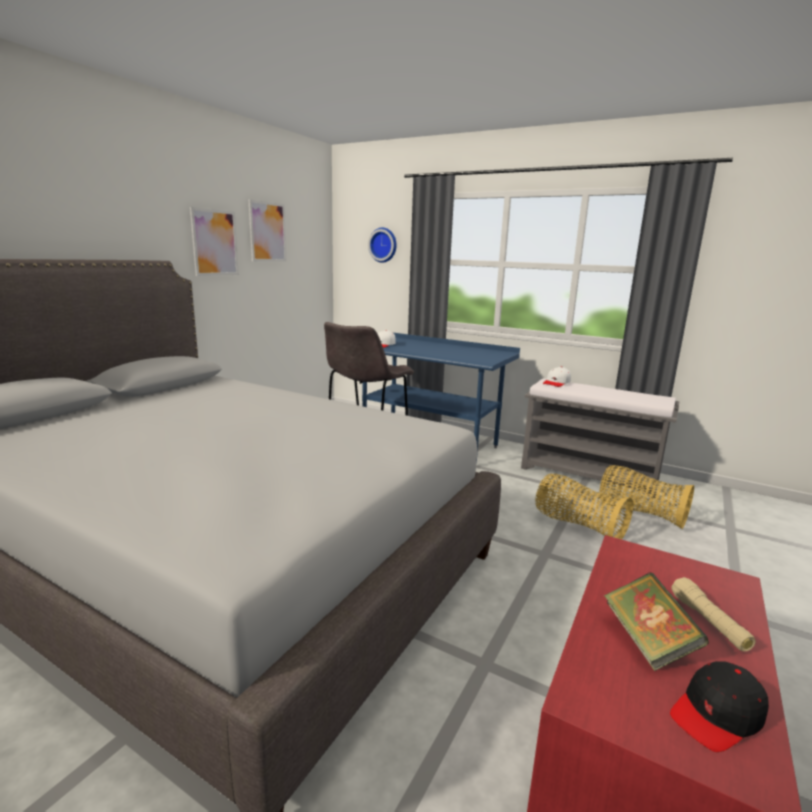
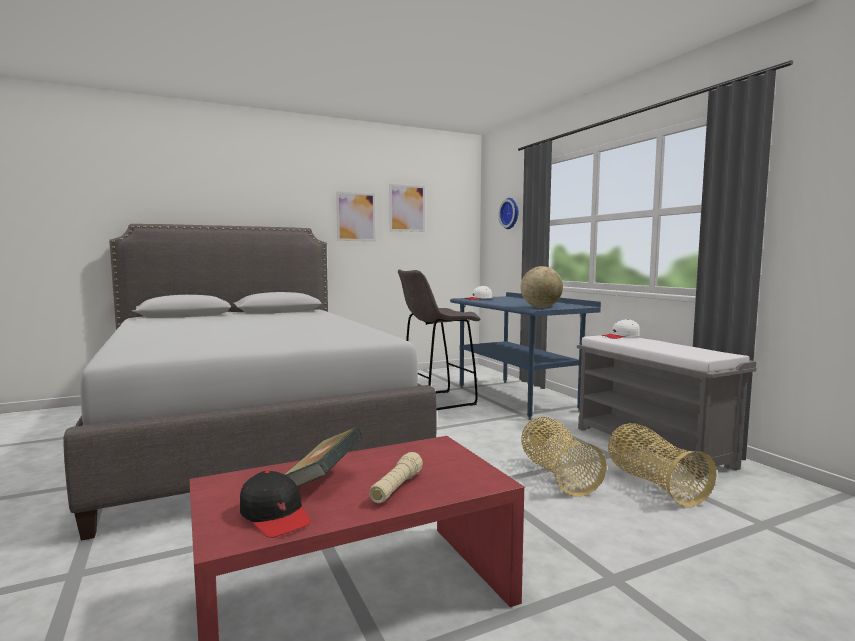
camera: 35 degrees right, 10 degrees down
(482, 358) = (541, 307): none -> globe
(717, 715) = (275, 515): black cap -> black cap turned 135 degrees counterclockwise

